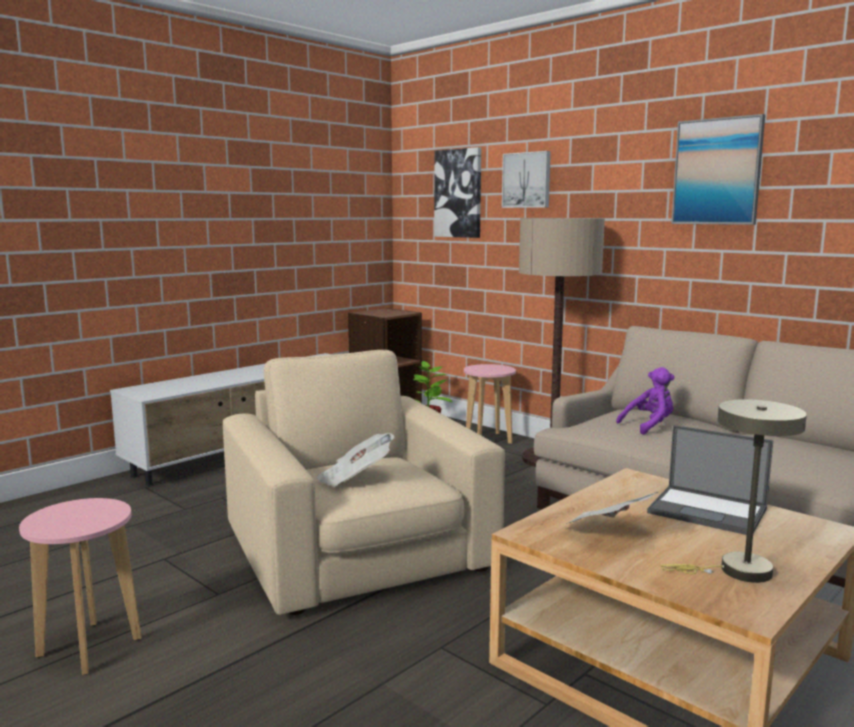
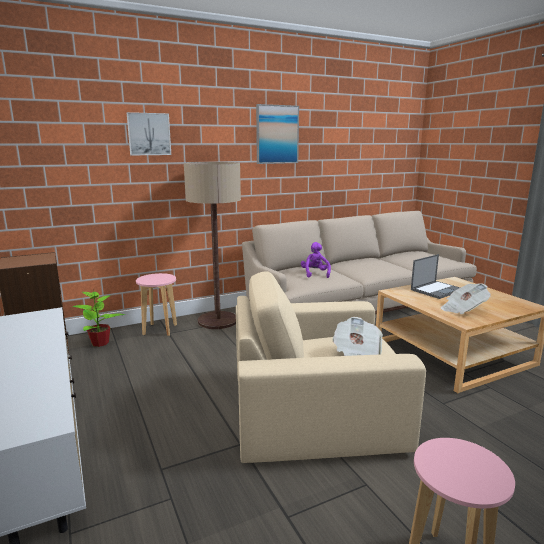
camera: 70 degrees left, 5 degrees up
(458, 193) = (76, 143): picture -> none
(737, 571) = (498, 299): beige table lamp -> none

